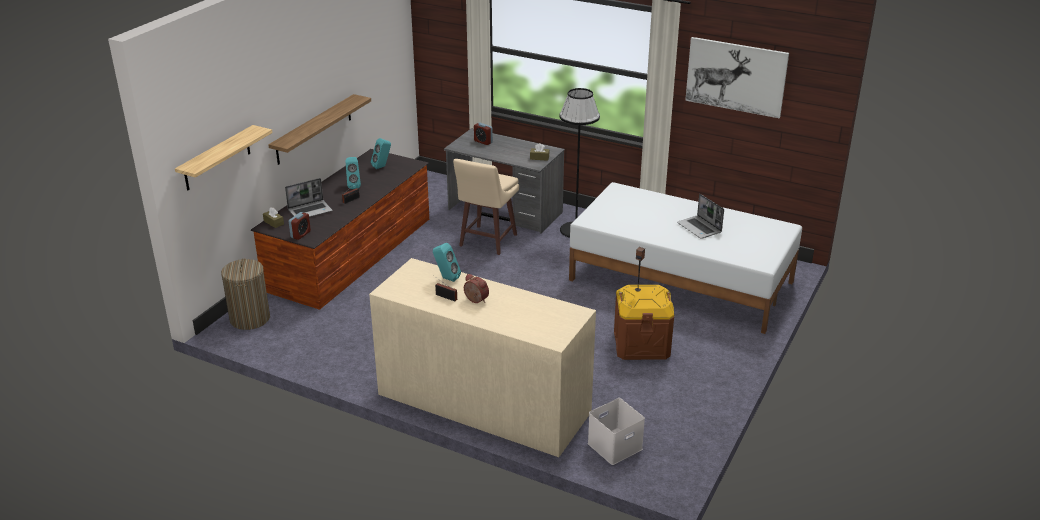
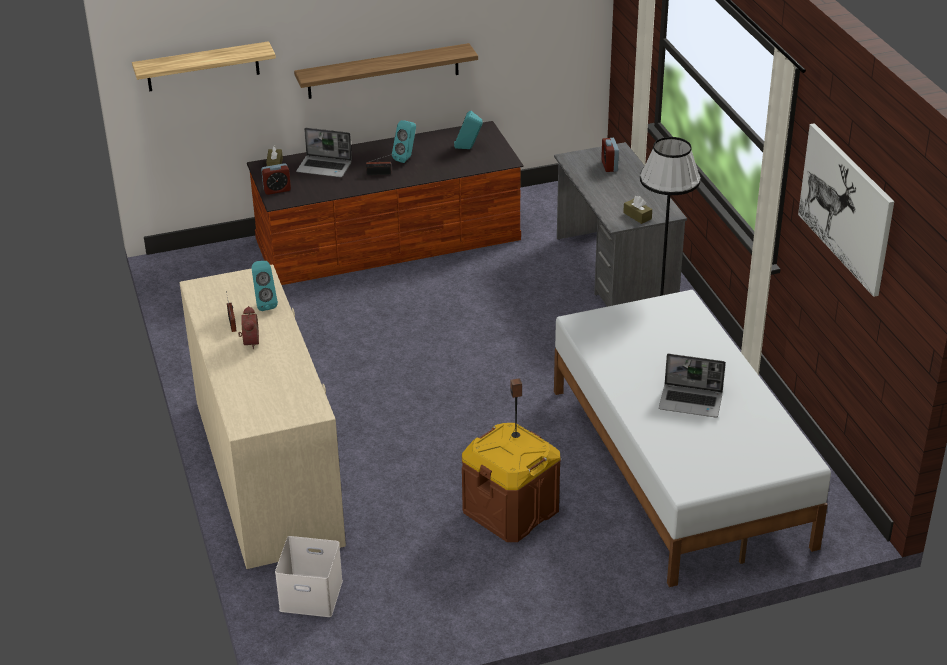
camera: 45 degrees right, 5 degrees up
(250, 318) = (207, 262): laundry basket -> none
(487, 241) = (540, 297): beige stool -> none
(700, 228) = (691, 402): laptop -> laptop turned 90 degrees counterclockwise

